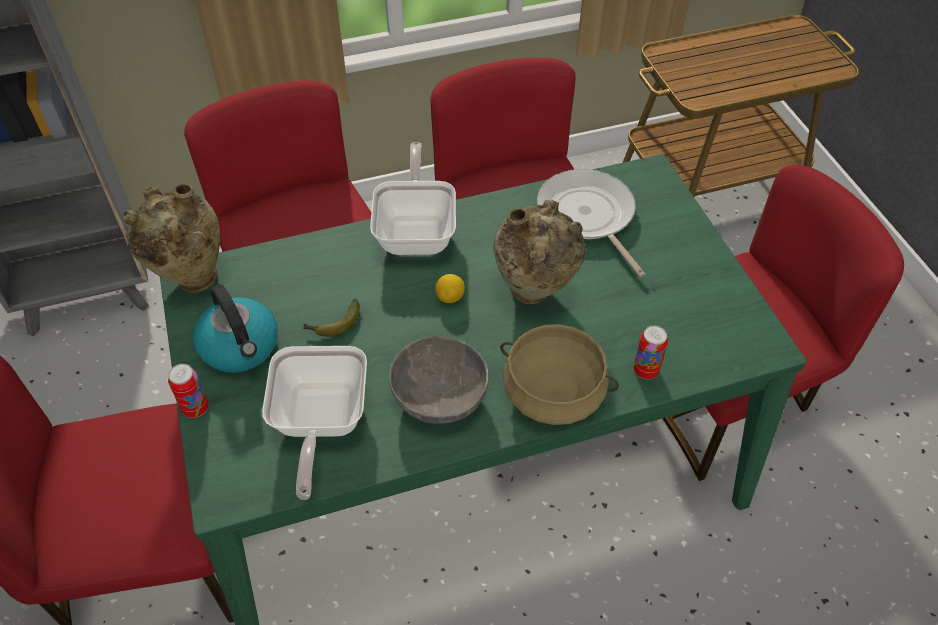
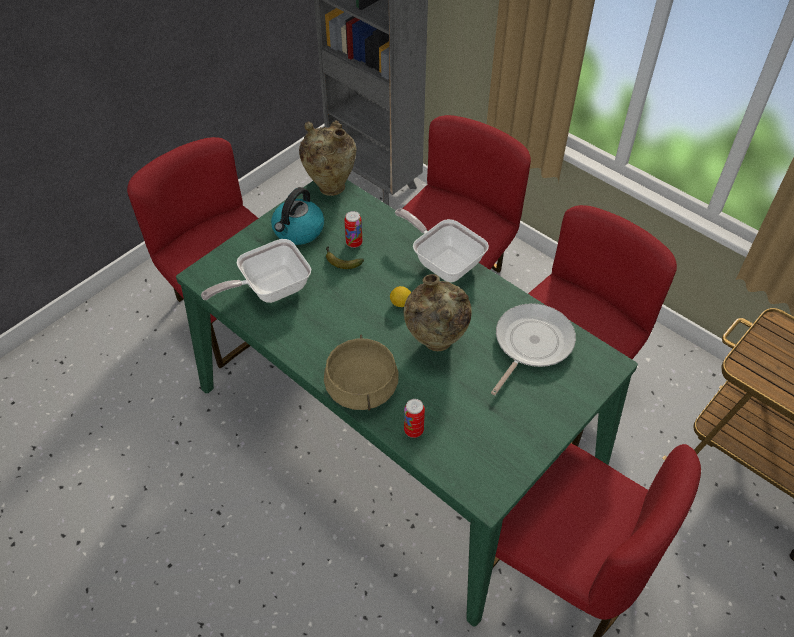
camera: 60 degrees right, 0 degrees up
(195, 408) = (247, 235): can -> can (354, 243)
(417, 231) = (443, 262): frying pan -> frying pan turned 105 degrees counterclockwise
(439, 398) = (321, 333): grey bowl -> none

